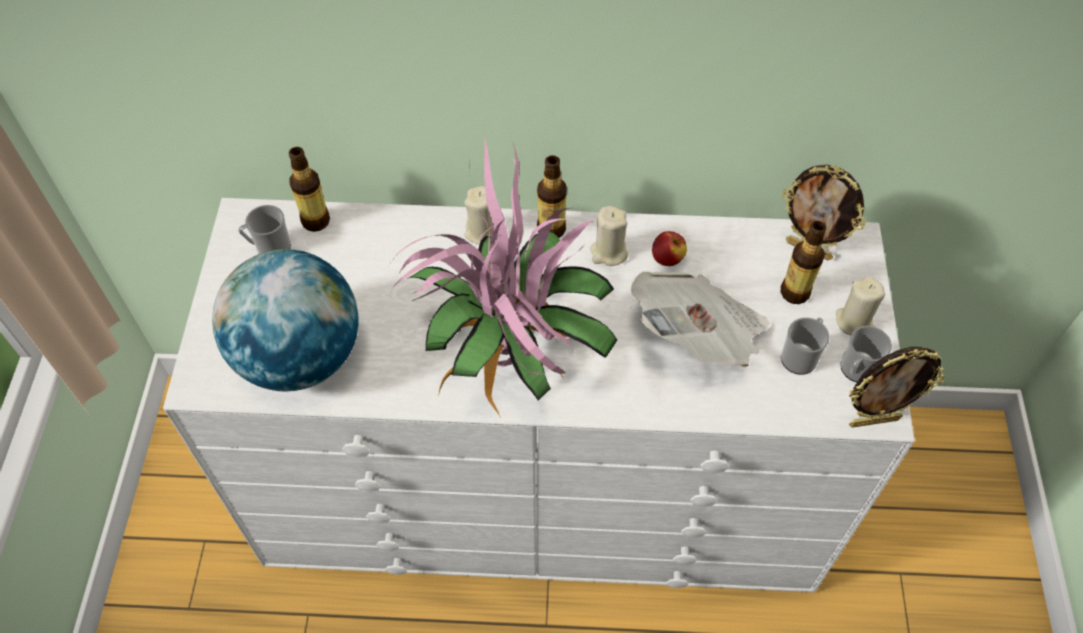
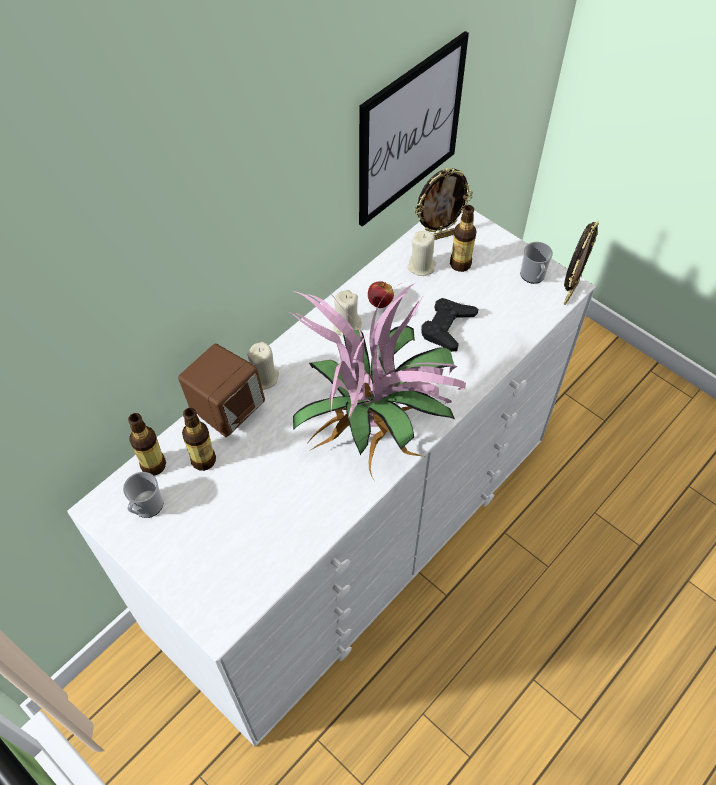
camera: 50 degrees left, 0 degrees up
(300, 356) = (257, 546): globe -> none
(421, 230) = (227, 410): none -> brown speaker
(551, 229) = (300, 342): bottle -> bottle (203, 460)
(699, 337) = (447, 327): newspaper -> black game controller
(801, 356) = (502, 292): mug -> none
(828, 95) = (410, 131): none -> picture
(855, 322) = (504, 254): beige candle -> beige candle (421, 266)

